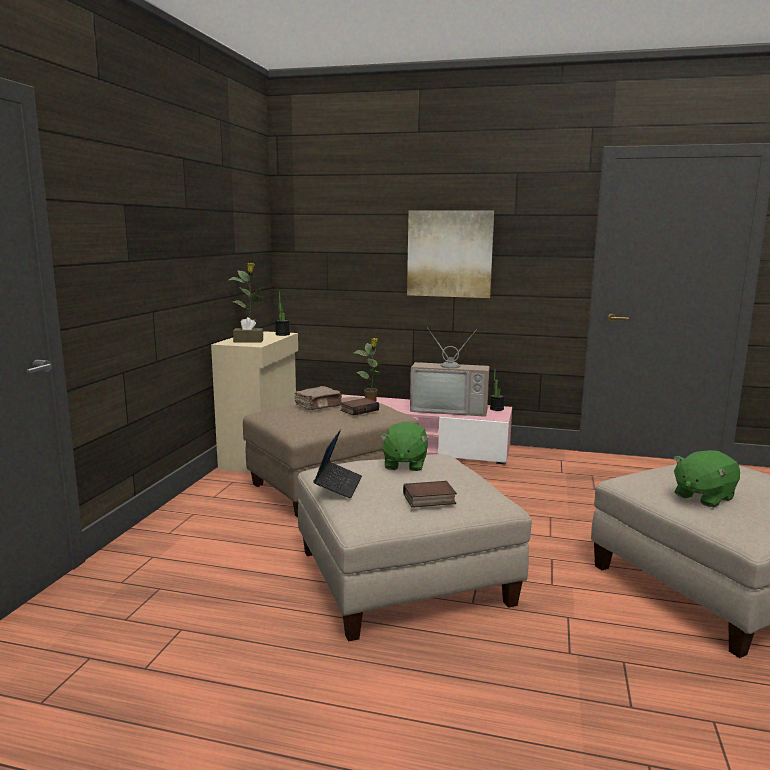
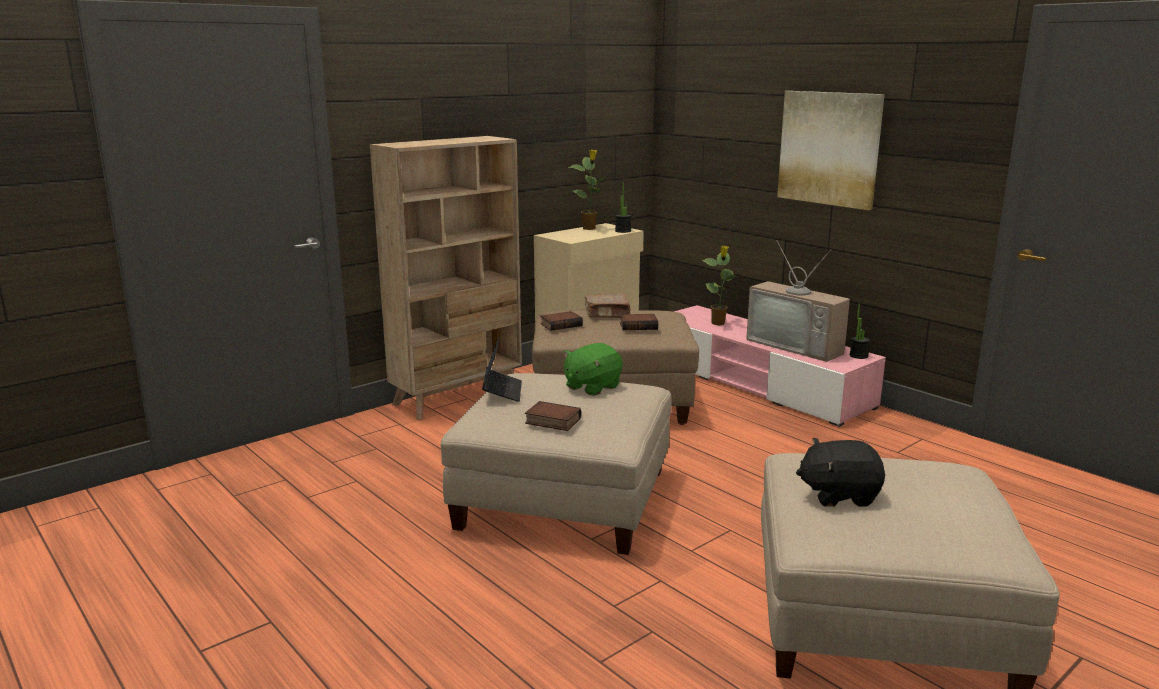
camera: 35 degrees right, 5 degrees up
(181, 514) = (458, 396): none -> beige bookcase
(248, 341) = (573, 235): brown tissue box -> none
(292, 420) = (561, 324): none -> book
(338, 485) = (502, 391): laptop -> laptop turned 45 degrees counterclockwise
(703, 497) = (839, 495): green plush toy -> black plush toy

